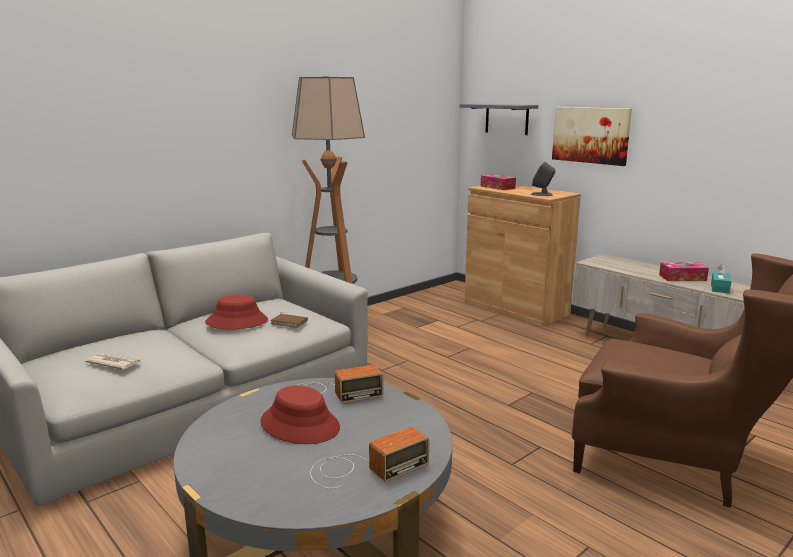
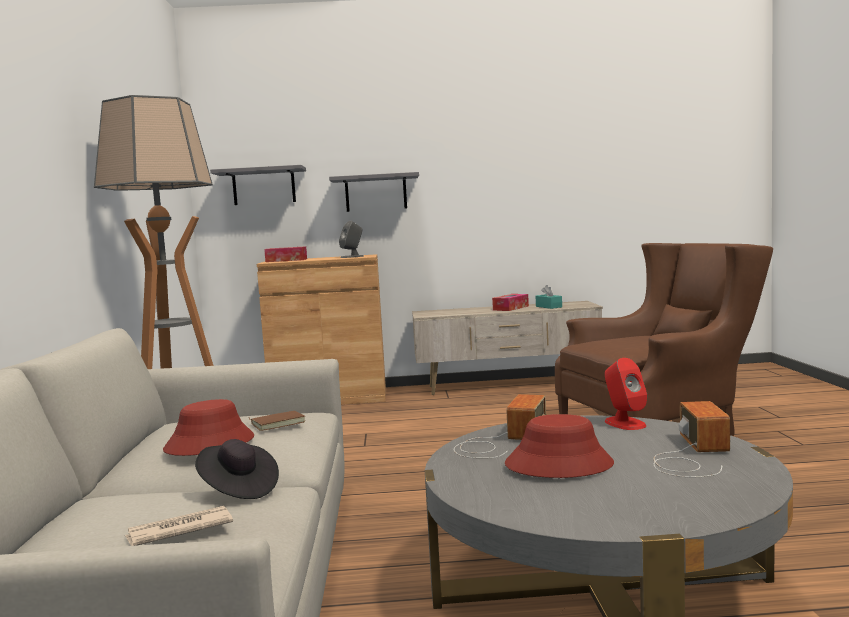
camera: 50 degrees left, 10 degrees down
(180, 354) = (238, 489): none -> black hat
(422, 424) = (624, 423): none -> red speaker
(591, 135) = (376, 193): picture -> grey shelf

